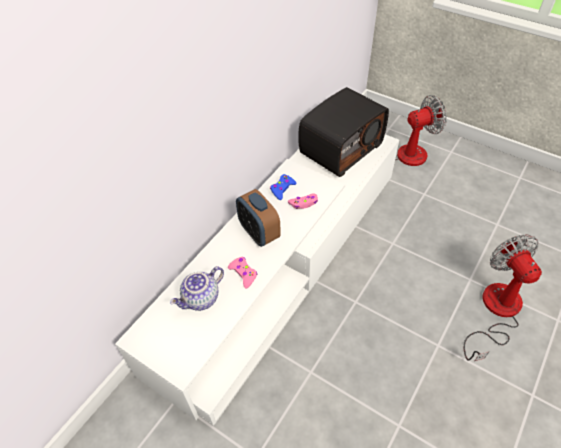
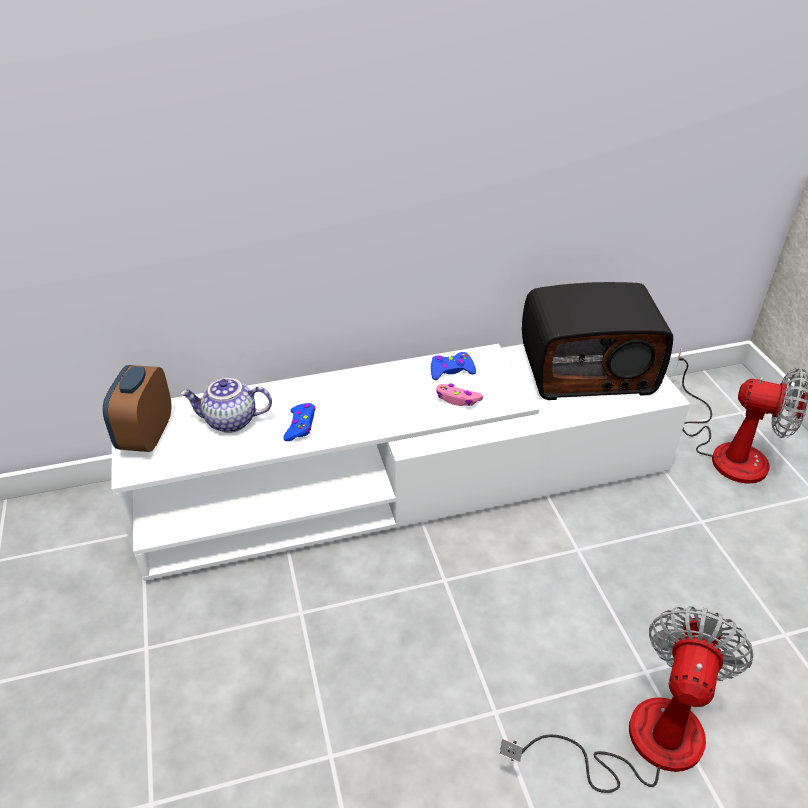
camera: 40 degrees right, 10 degrees down
(243, 273) = (300, 426): pink game controller -> blue game controller
(259, 233) = (367, 398): alarm clock -> alarm clock (146, 436)

